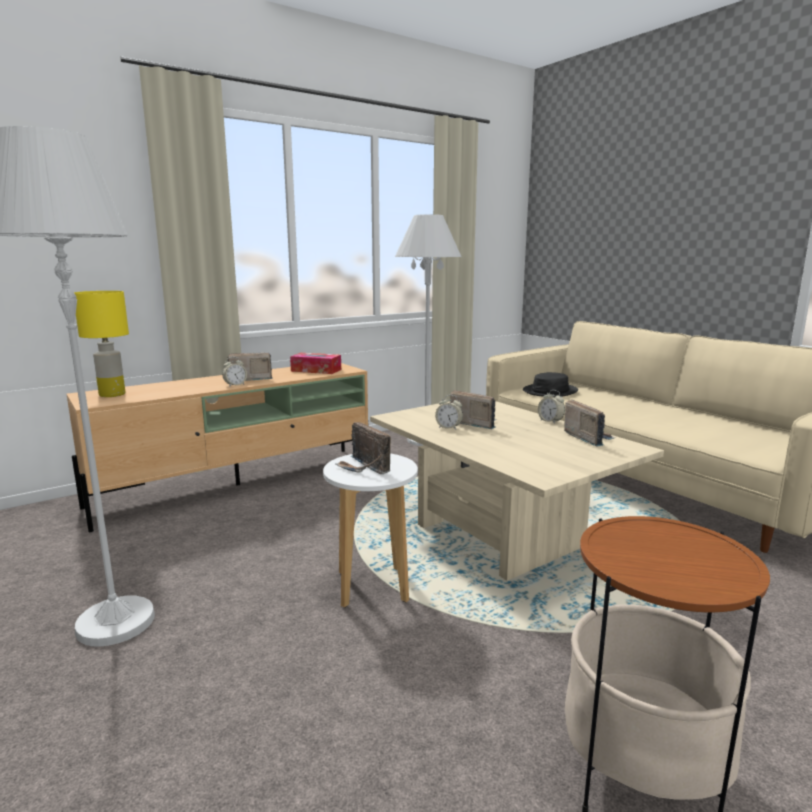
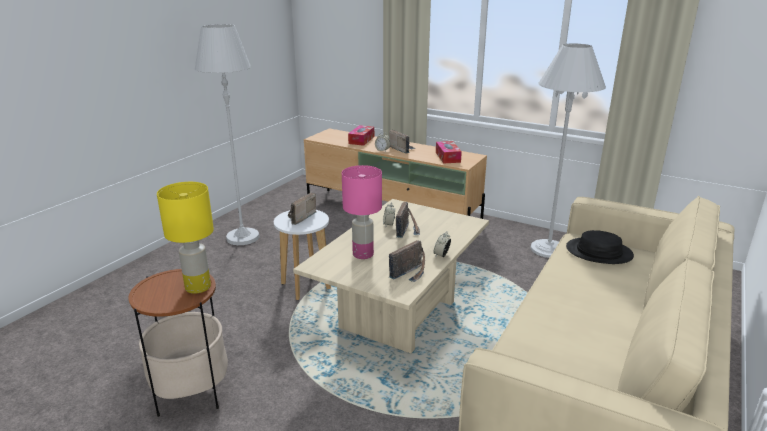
camera: 65 degrees right, 10 degrees up
(111, 395) = (334, 135): yellow table lamp -> yellow table lamp (197, 287)
(169, 387) = (361, 140): none -> tissue box
(526, 449) = (363, 254): none -> pink table lamp

